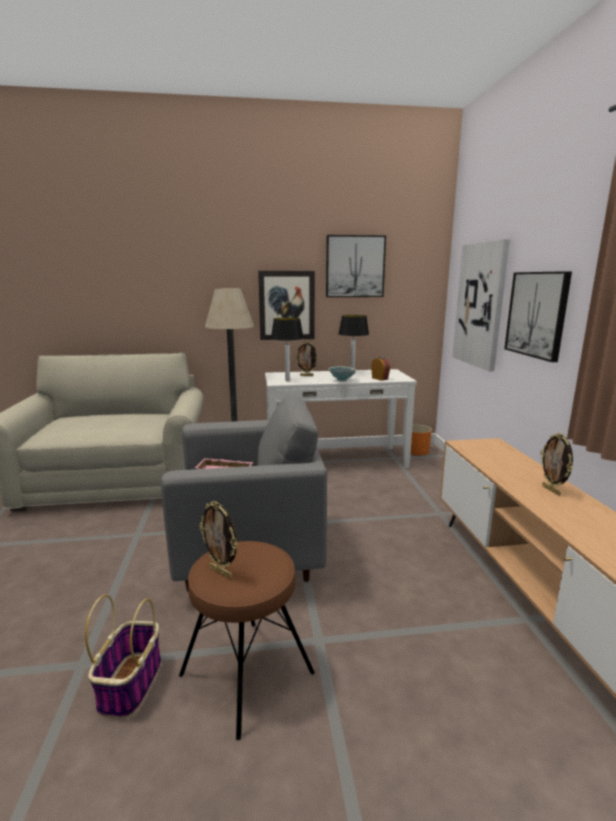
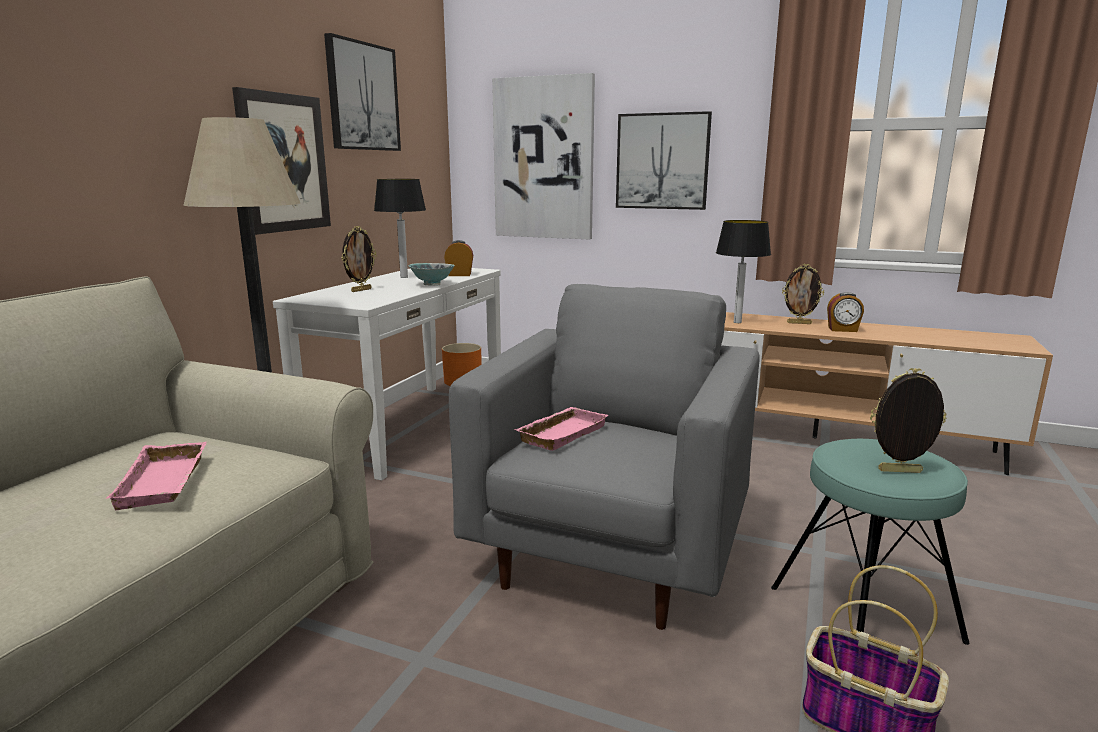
camera: 60 degrees left, 0 degrees up
(113, 426) = (166, 482): none -> pink tray
(221, 572) = (900, 472): picture frame -> picture frame turned 150 degrees counterclockwise
(246, 674) = (864, 614): brown stool -> turquoise stool
(287, 380) = (366, 299): table lamp -> table lamp (737, 322)
(565, 511) = (842, 330): none -> alarm clock

